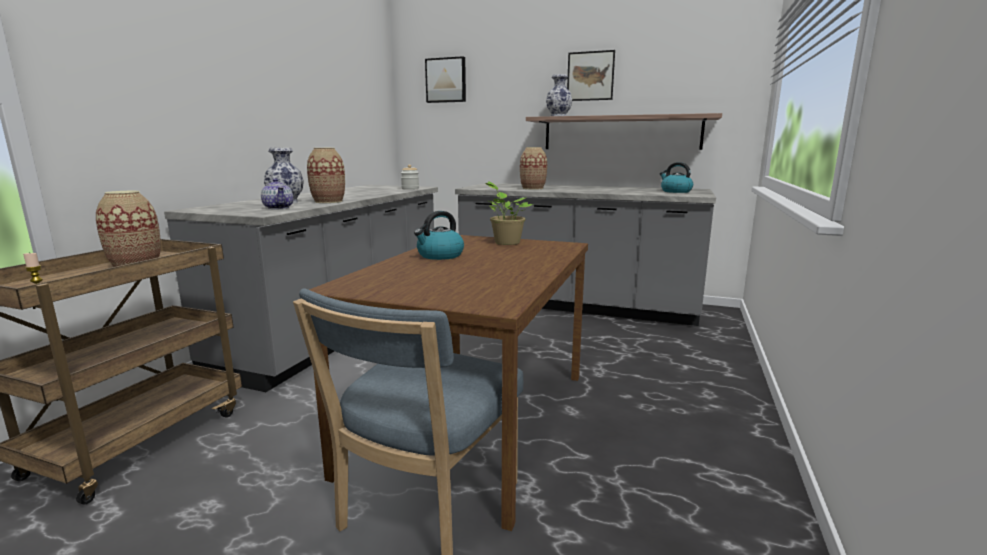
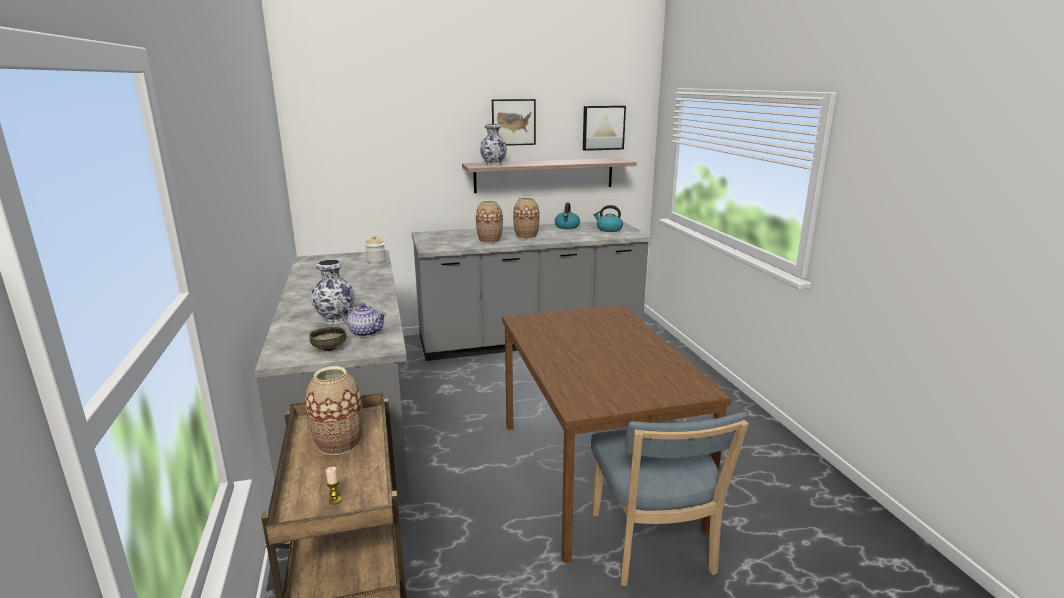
camera: 35 degrees left, 5 degrees up
(231, 210) = (329, 348): none -> bowl
(328, 201) = (376, 308): vase -> vase (526, 236)
(440, 255) = (561, 349): kettle -> kettle (567, 227)
(446, 80) = (354, 122): picture -> picture (603, 127)
(505, 242) = (569, 318): potted plant -> none

